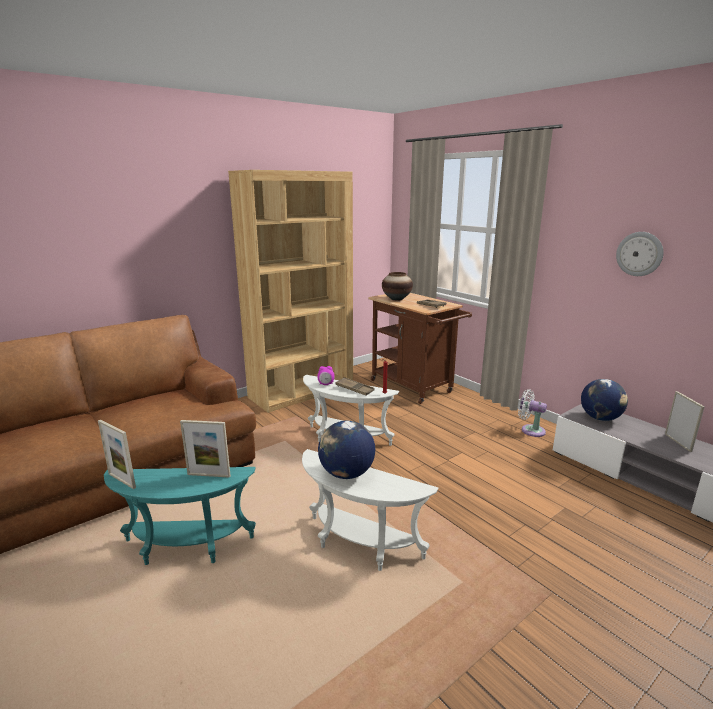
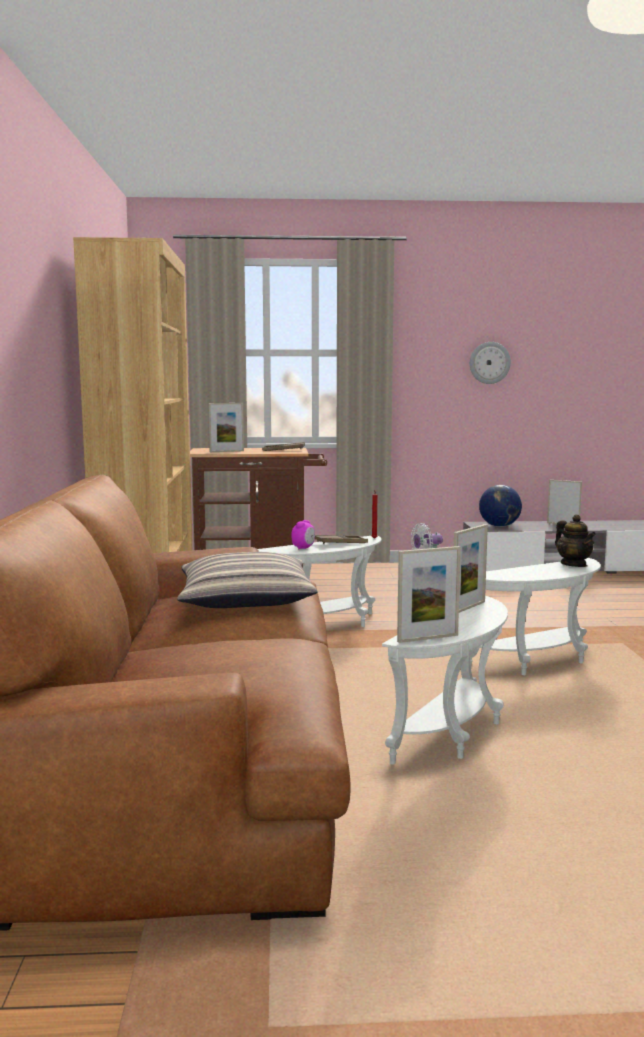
camera: 55 degrees left, 10 degrees down
(162, 408) = (245, 599): none -> pillow
(186, 550) = (454, 735): turquoise side table -> white side table
(346, 474) = (532, 572): globe -> none
(396, 486) = (573, 564): none -> teapot
(397, 299) = (226, 451): vase -> picture frame

